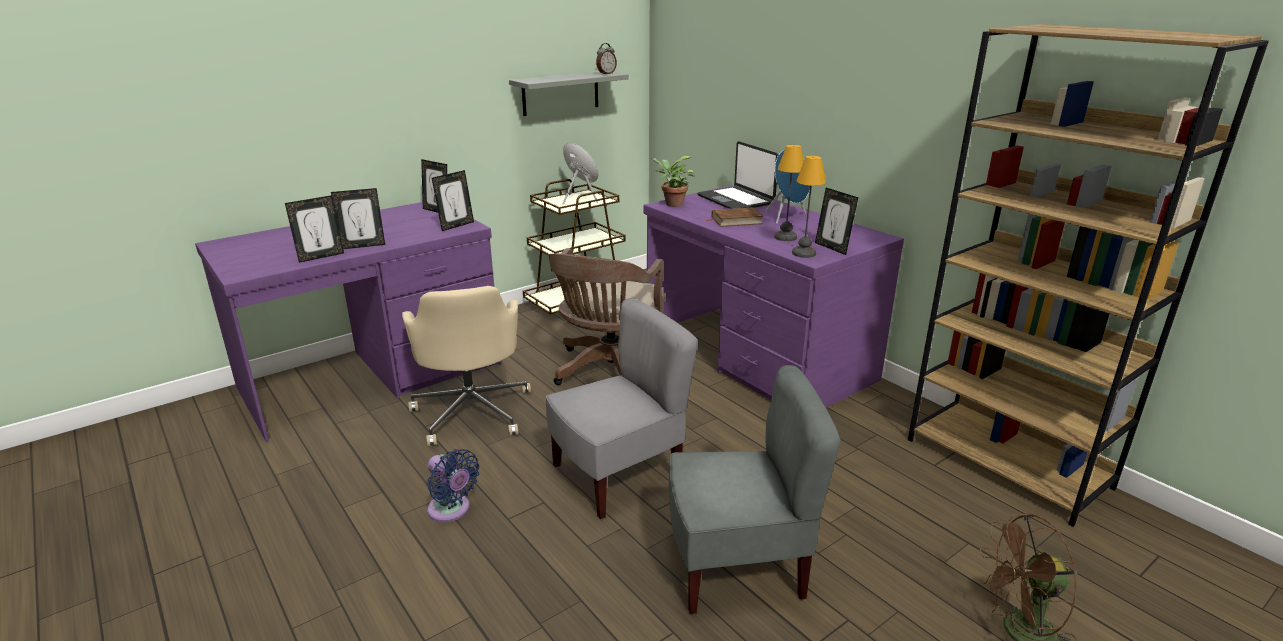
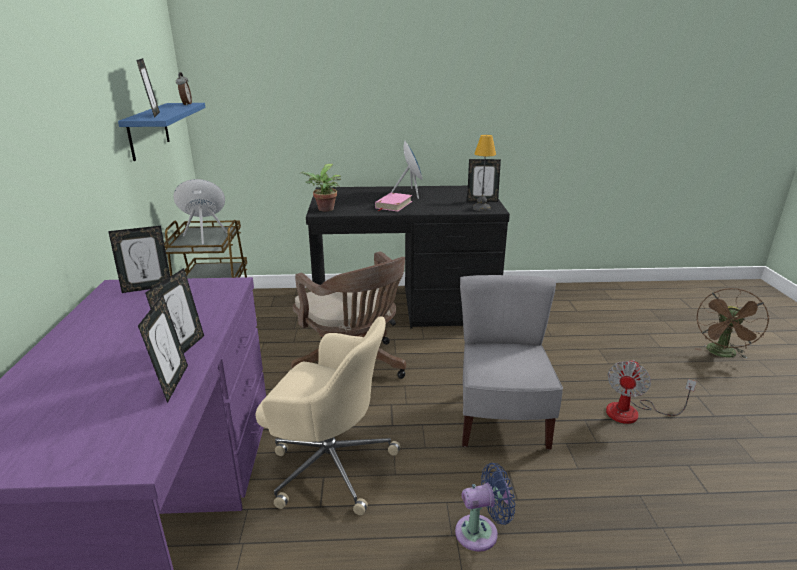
camera: 55 degrees left, 0 degrees up
(456, 226) = (215, 289): picture frame -> picture frame (153, 115)
(560, 93) = (148, 131): grey shelf -> blue shelf
(736, 200) = (351, 194): laptop -> none
(736, 220) = (393, 205): brown book -> pink book
(737, 565) = (633, 412): grey chair -> fan
(755, 355) = (405, 307): purple desk -> black desk
(786, 237) = (447, 204): table lamp -> none
(1008, 463) = (590, 293): brown bookcase -> none

